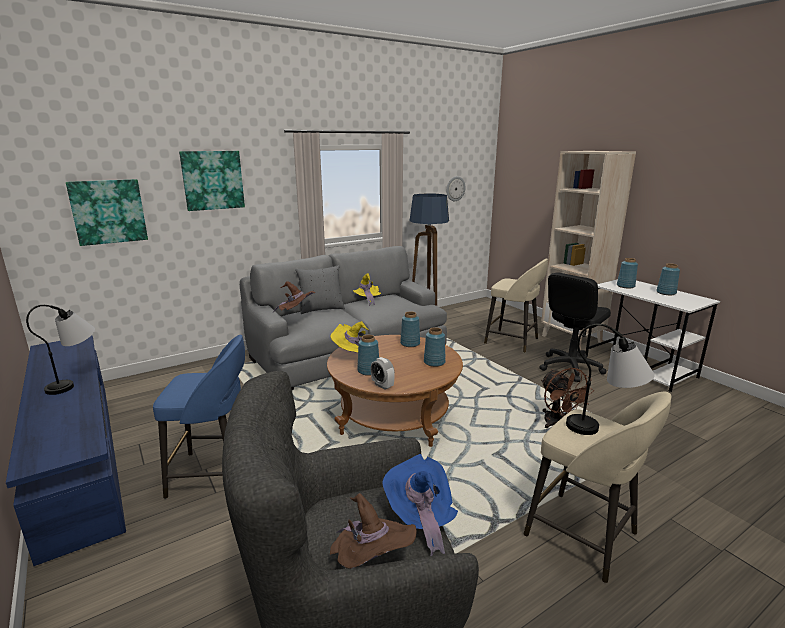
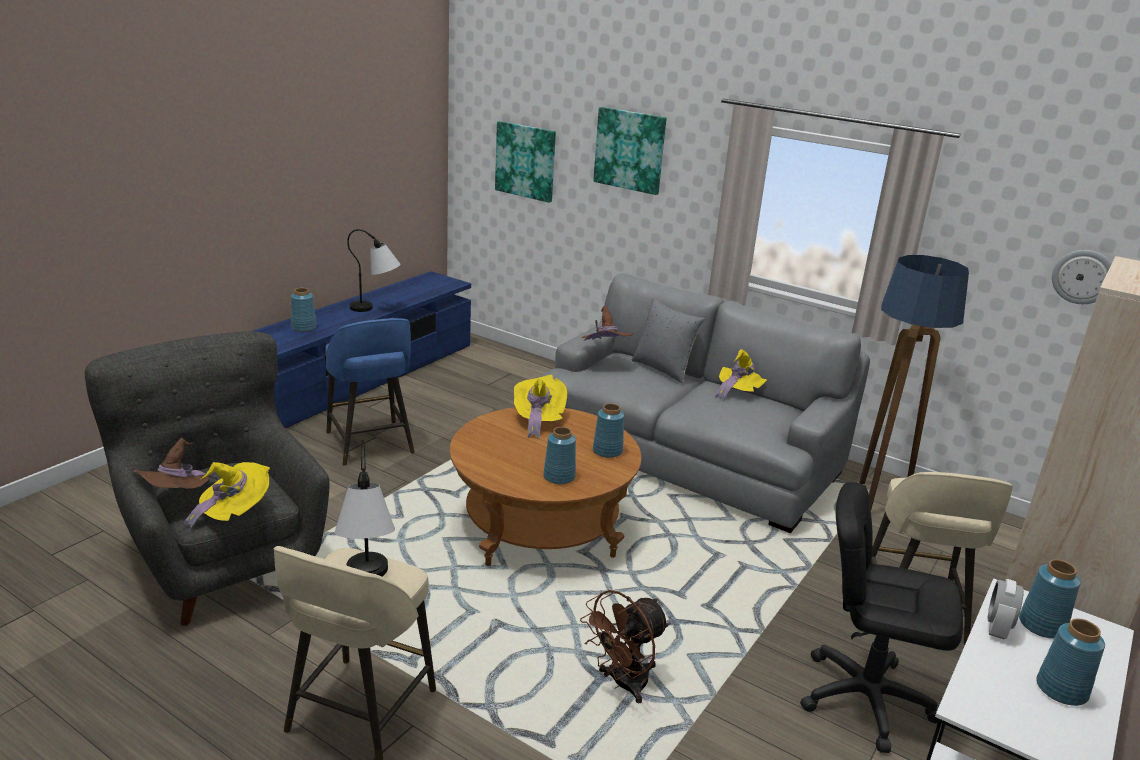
camera: 65 degrees right, 5 degrees up
(368, 371) = (501, 436): blue vase -> blue vase (304, 327)
(382, 385) = (468, 451): alarm clock -> alarm clock (997, 628)
(420, 518) = (234, 513): blue hat -> yellow hat

